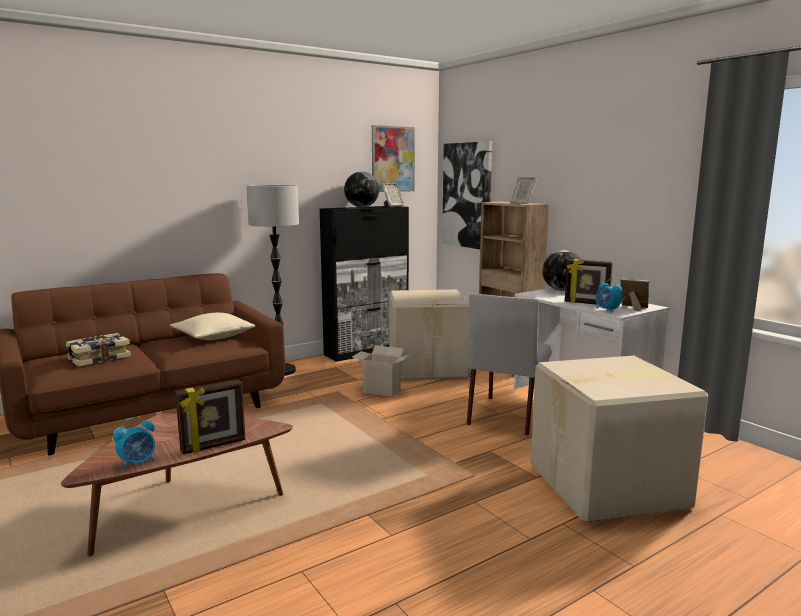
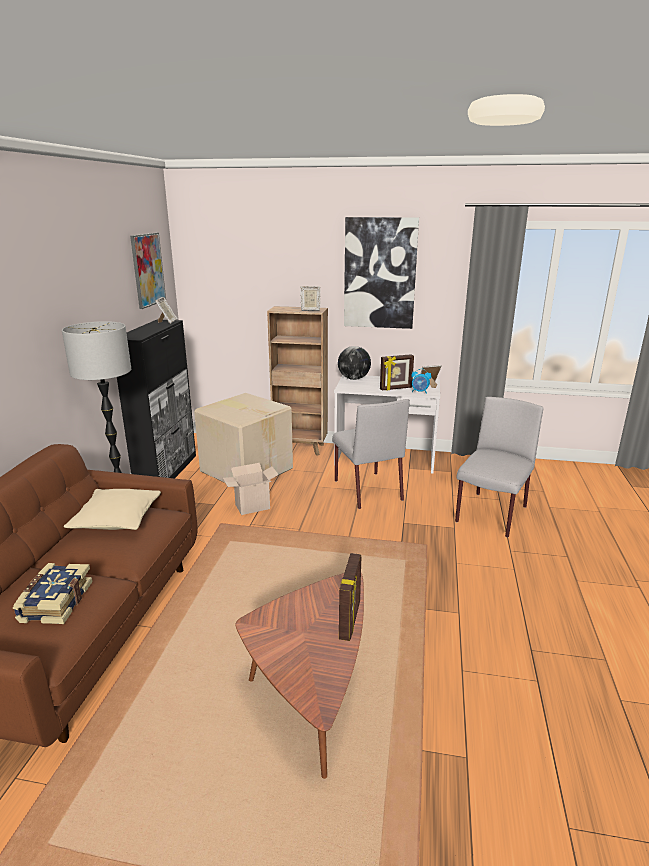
camera: 45 degrees left, 10 degrees up
(138, 463) = (334, 670): alarm clock -> none
(361, 207) = (146, 329): globe -> none
(467, 195) = (222, 300): picture -> picture (380, 273)
(609, 486) = (491, 515): cardboard box -> grey chair

